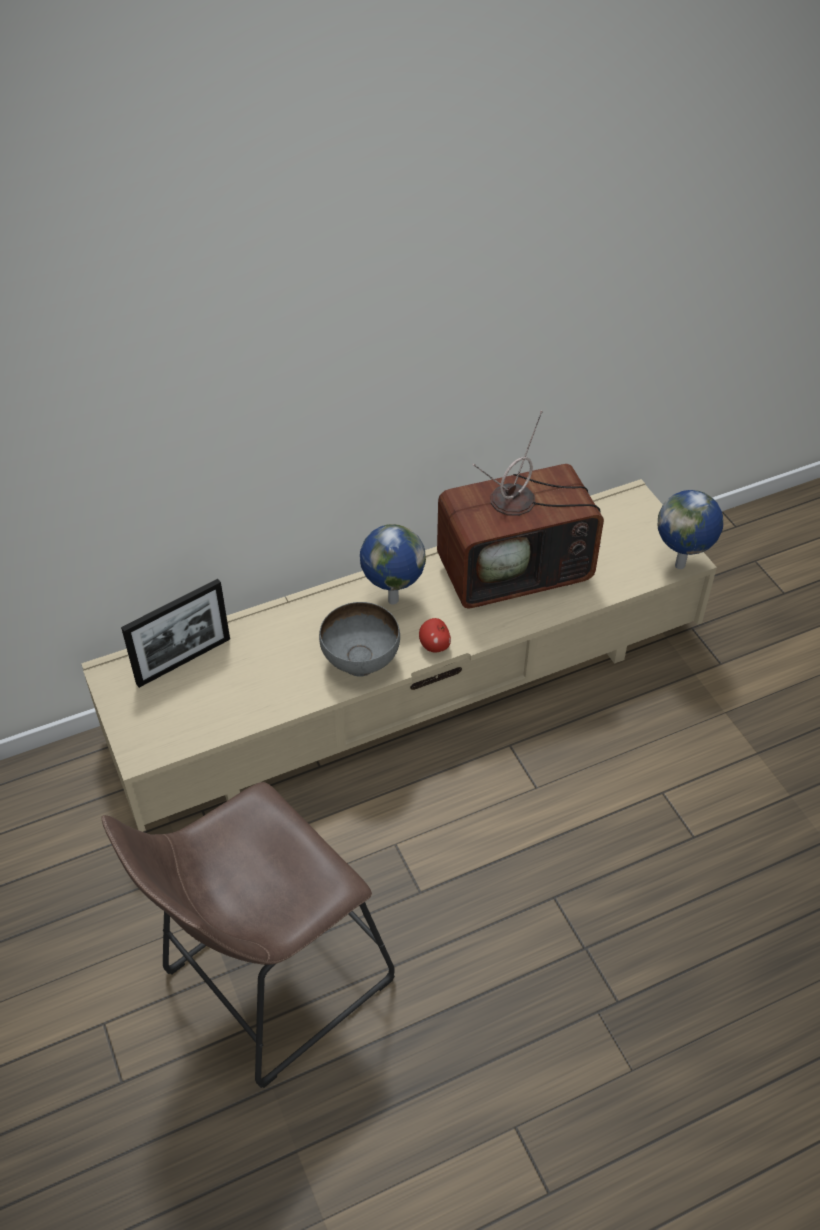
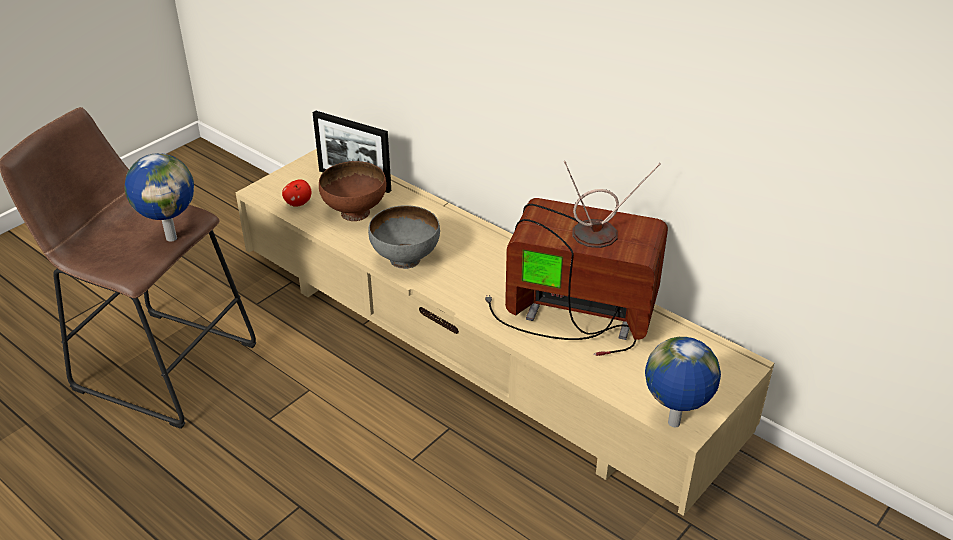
camera: 65 degrees right, 10 degrees down
(247, 678) = (355, 212): none -> brown bowl
(392, 600) = (484, 255): globe -> globe (171, 237)
(434, 646) = (450, 292): apple -> apple (298, 203)
(517, 568) = (575, 312): television -> television turned 150 degrees clockwise

